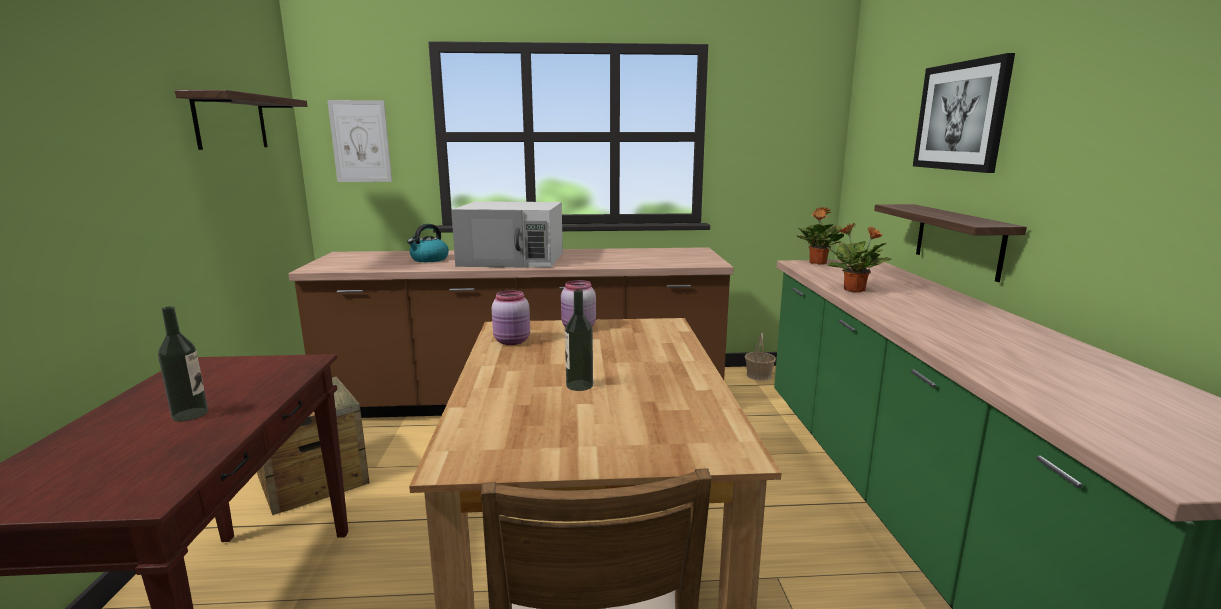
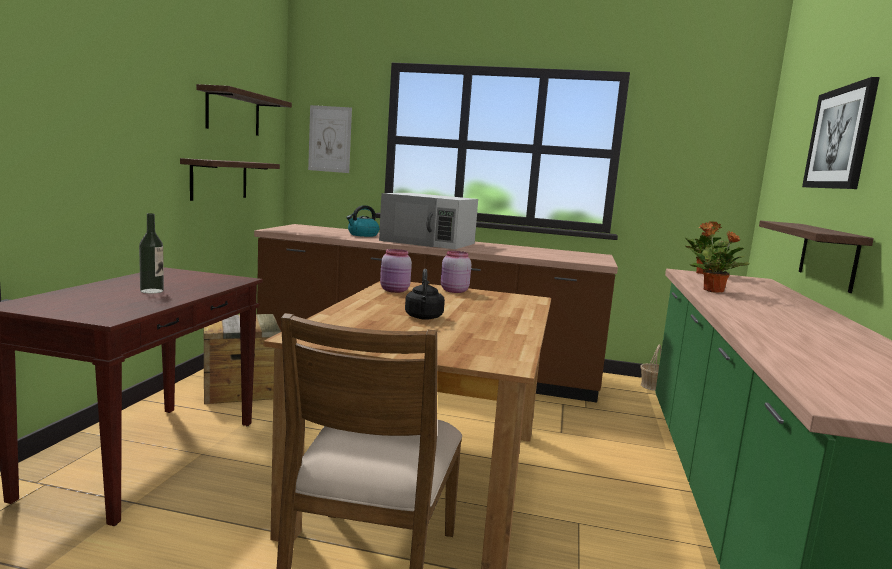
camera: 15 degrees right, 5 degrees down
(228, 214) = (219, 179): none -> shelf
(579, 385) = (423, 317): bottle -> black kettle

